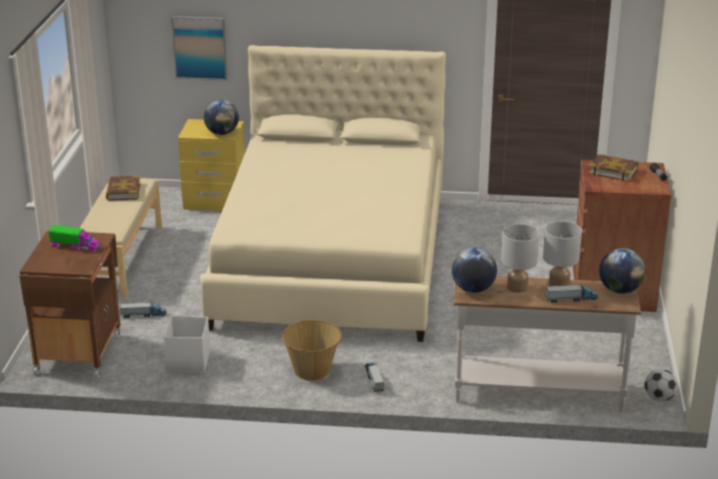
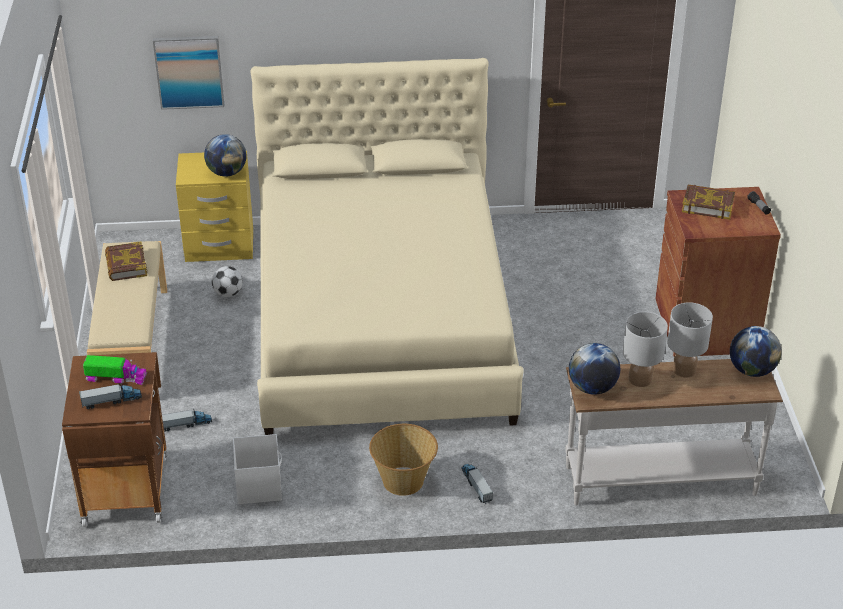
camera: 10 degrees left, 10 degrees up
(571, 299) = (703, 389): toy truck -> toy truck (111, 401)
(659, 398) = (790, 472): football -> football (228, 293)

